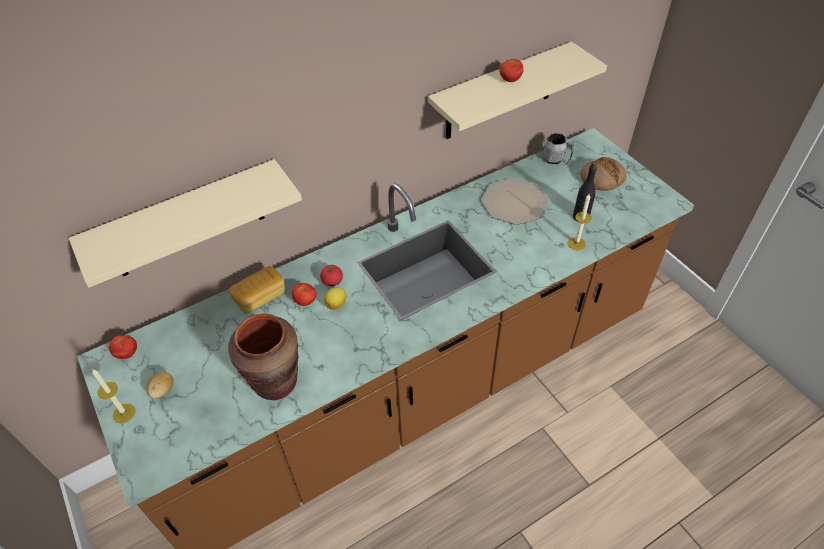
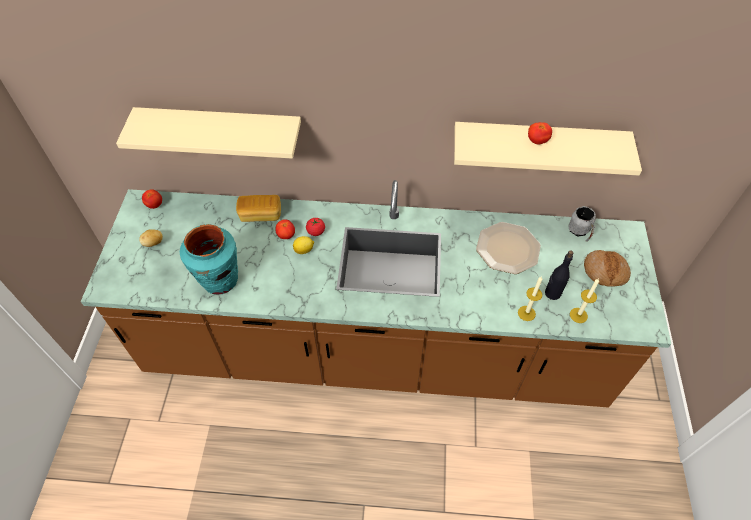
camera: 35 degrees right, 5 degrees up
(124, 413) = (122, 243): candle -> candle (578, 315)
(275, 382) = (220, 281): brown vase -> turquoise vase

